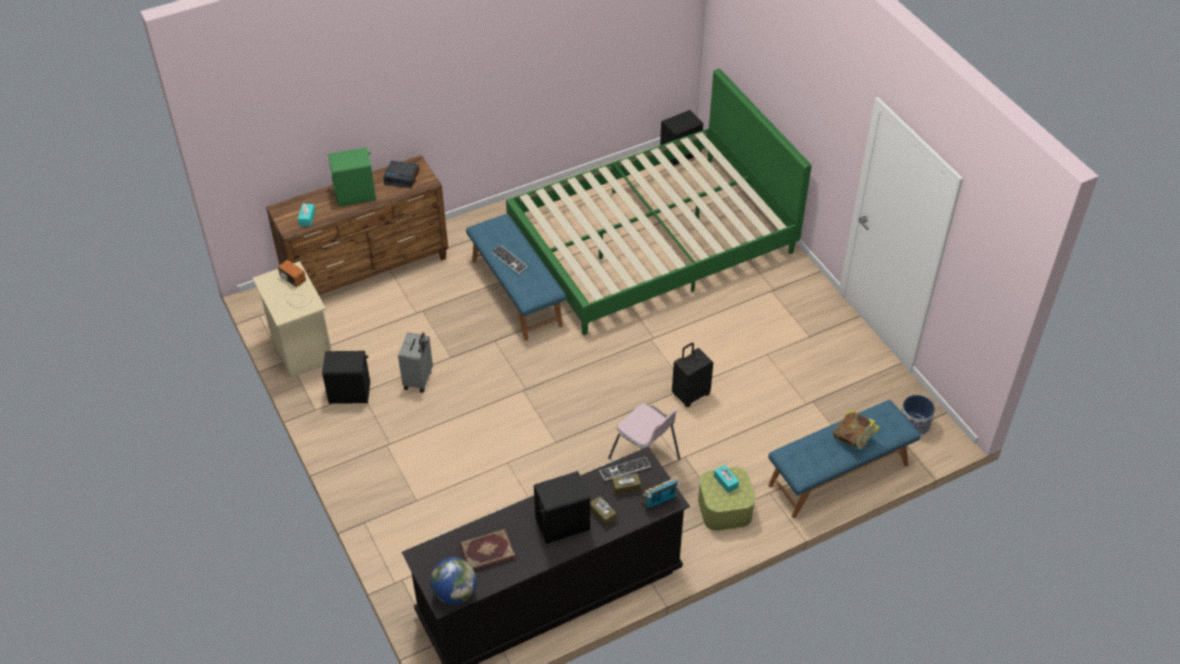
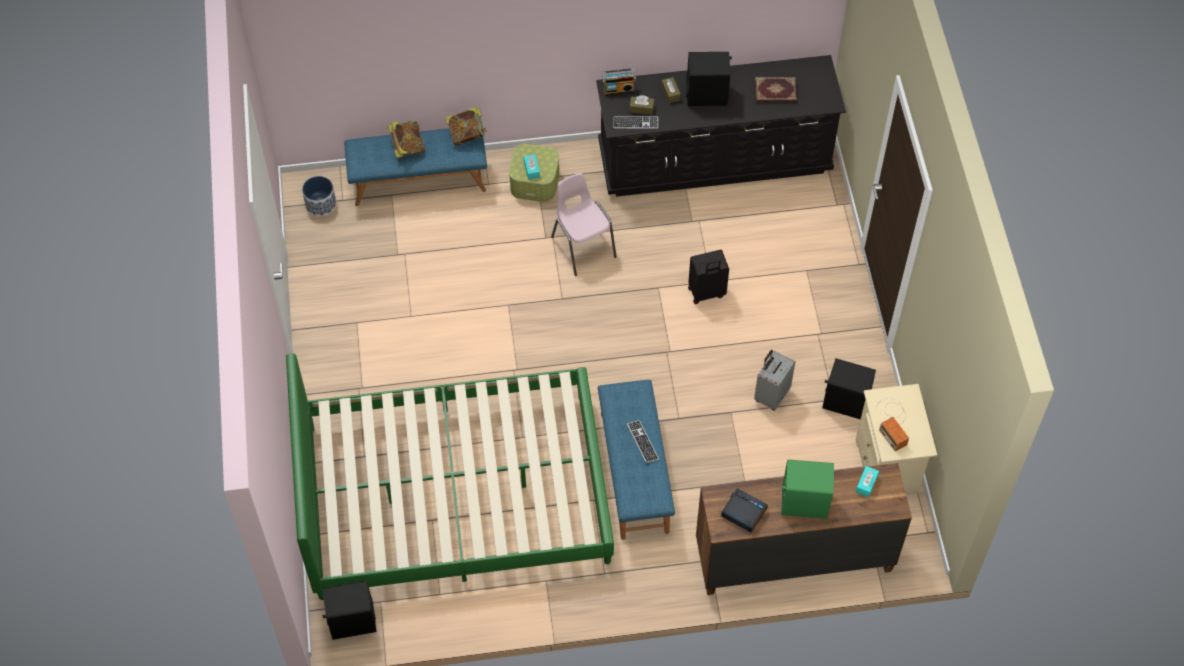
camera: 160 degrees left, 10 degrees up
(454, 593) = (811, 68): globe -> none
(690, 394) = (509, 296): black suitcase -> black suitcase (706, 293)
(803, 469) = (467, 135): none -> book

